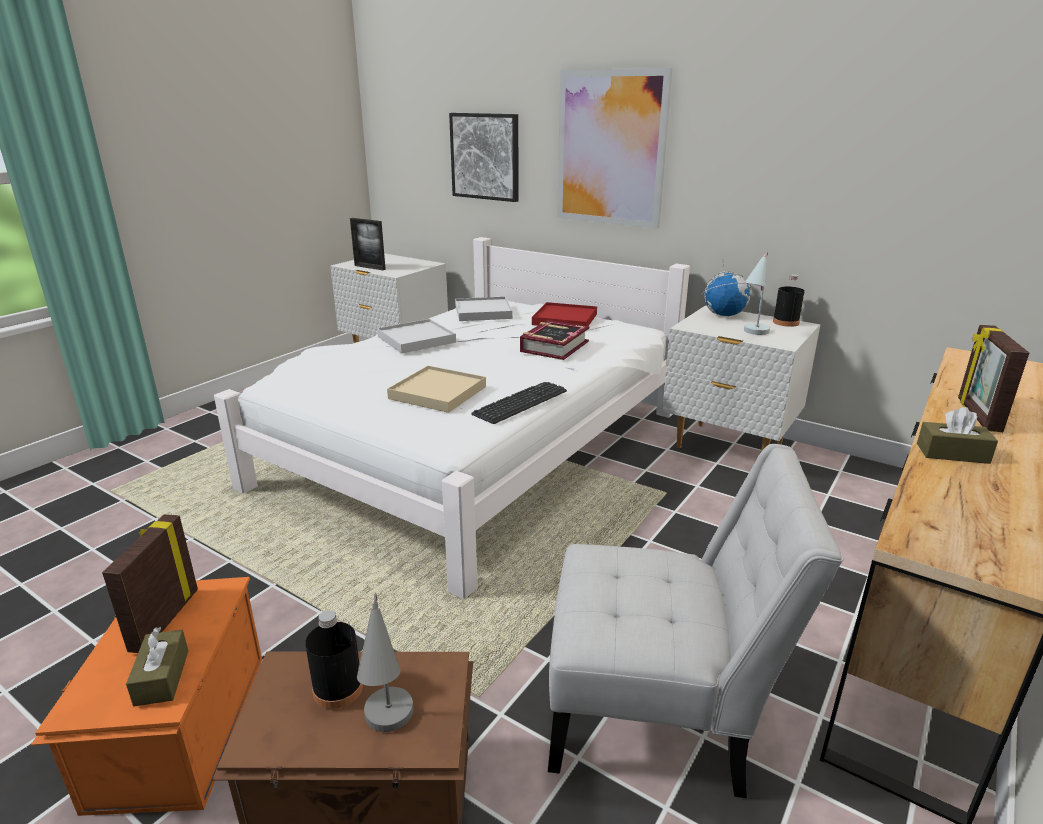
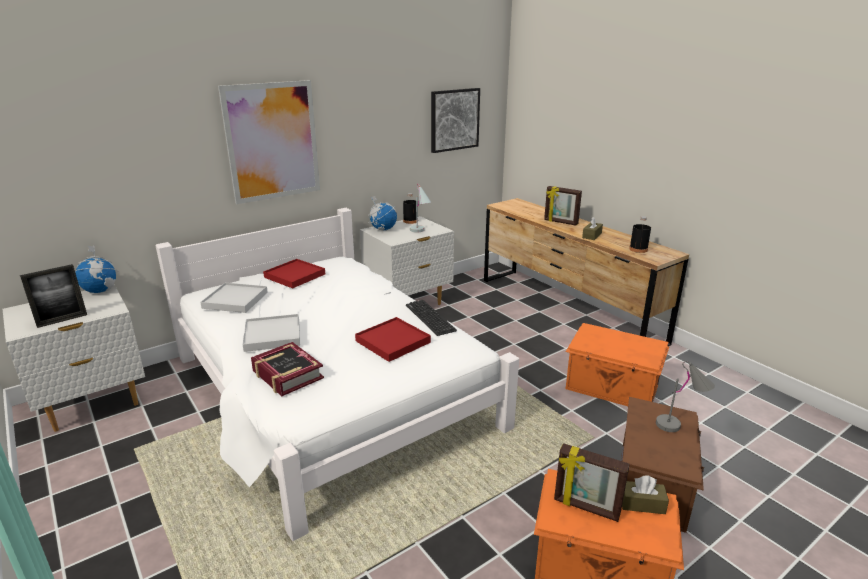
camera: 70 degrees left, 0 degrees up
(338, 689) = (653, 438): black bottle -> black bottle (638, 249)
(429, 263) = (100, 291): none -> globe
(437, 392) = (392, 341): beige tray -> red tray
(485, 156) = (143, 169): picture -> picture (454, 119)
(554, 346) = (346, 289): book -> book (287, 375)
(659, 713) = (612, 388): white chair -> orange storage box

